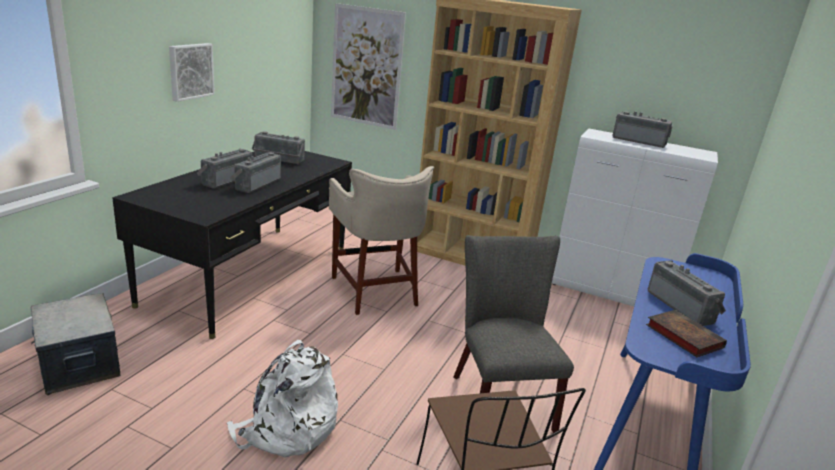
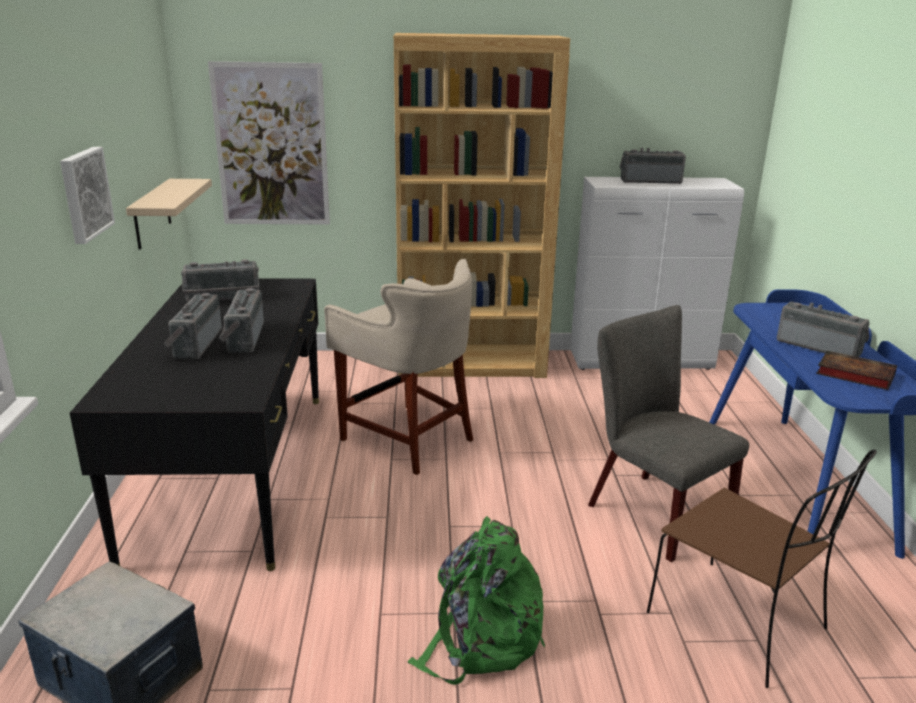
camera: 25 degrees left, 0 degrees up
(266, 97) = (152, 214): none -> beige shelf
(287, 429) = (480, 638): white backpack -> green backpack

